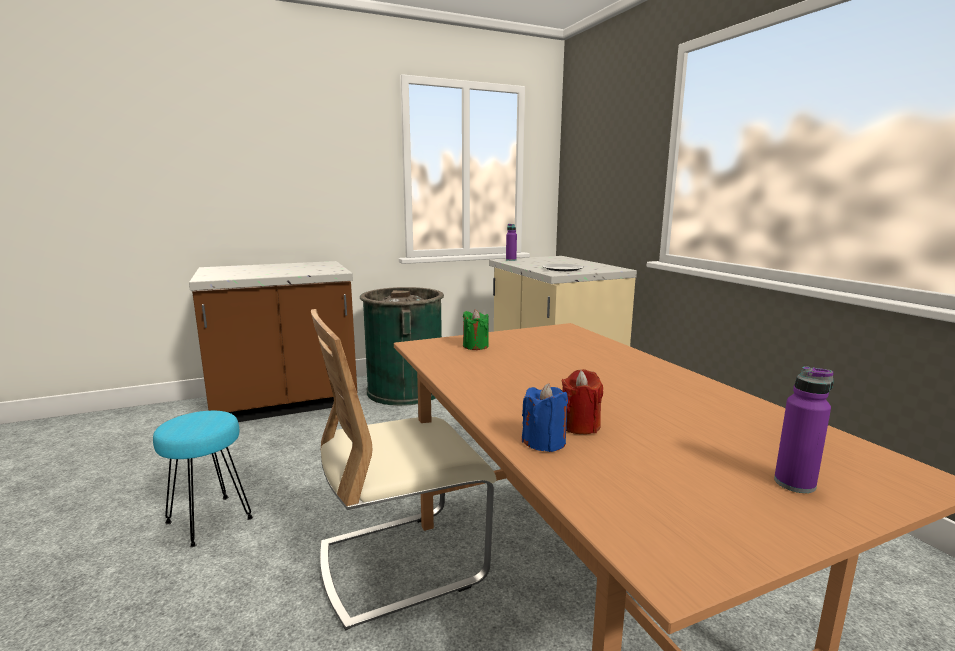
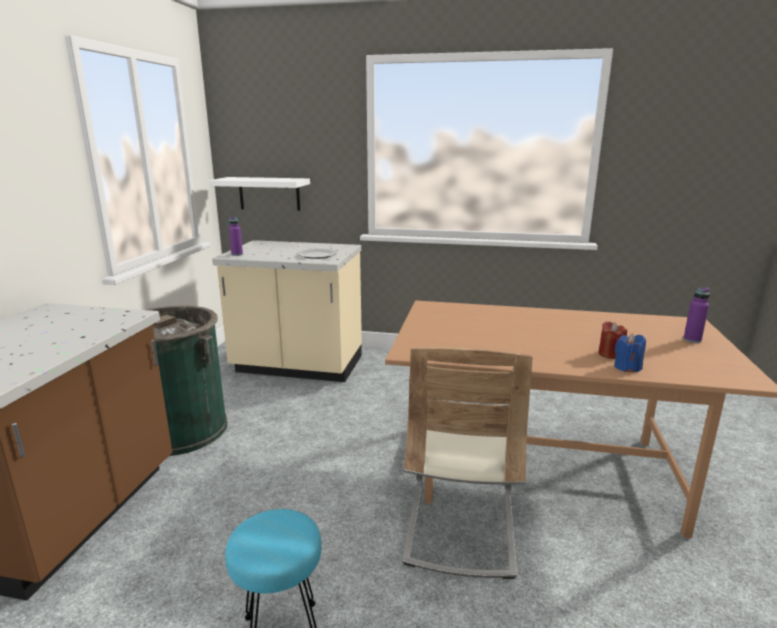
camera: 55 degrees left, 5 degrees up
(475, 346) = (436, 338): green candle -> none
(589, 211) = (269, 193): none -> white shelf

